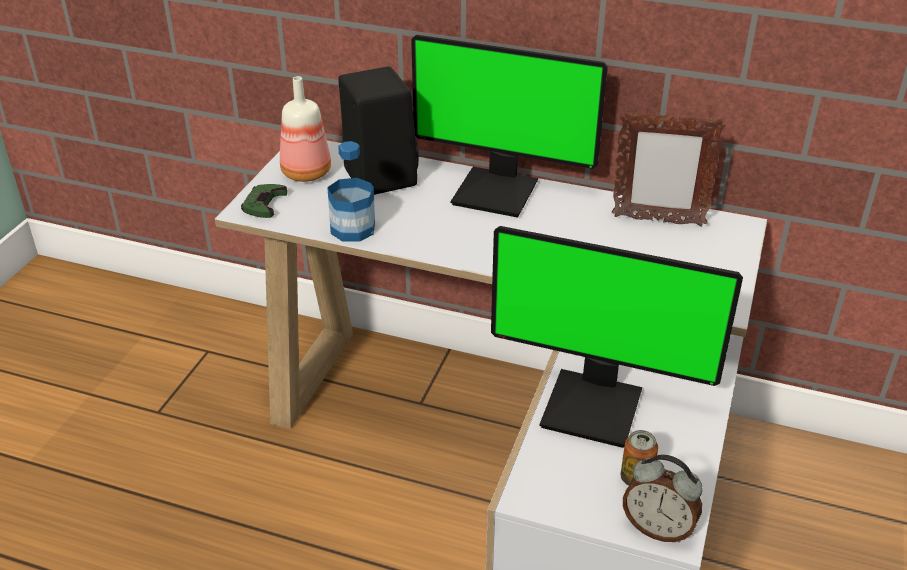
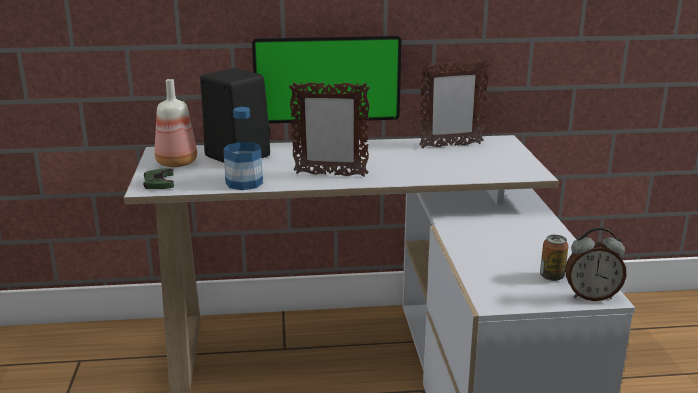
camera: 25 degrees left, 15 degrees down
(460, 239) = (330, 174): none -> picture frame
(594, 406) = (488, 249): monitor -> none

